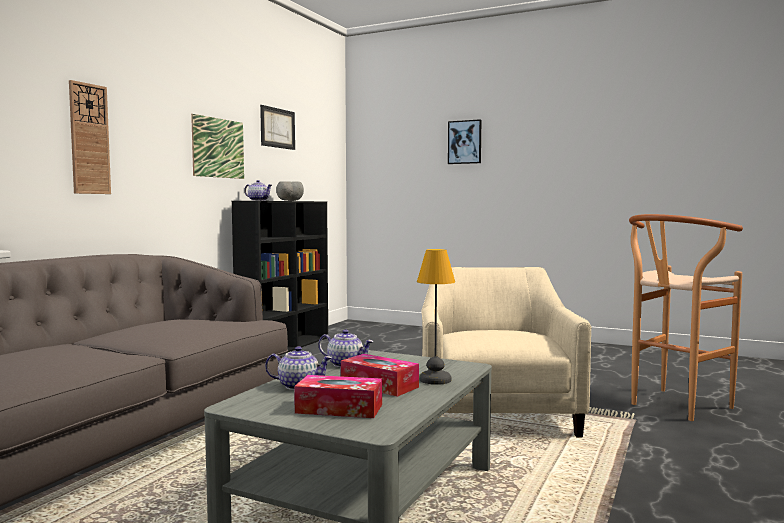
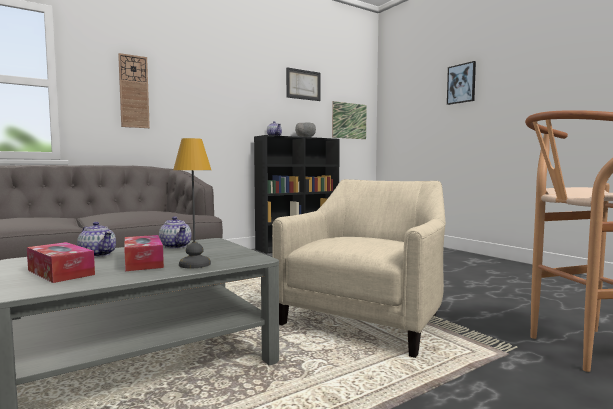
camera: 30 degrees right, 0 degrees up
(218, 148) = (245, 99): picture -> picture (349, 120)

